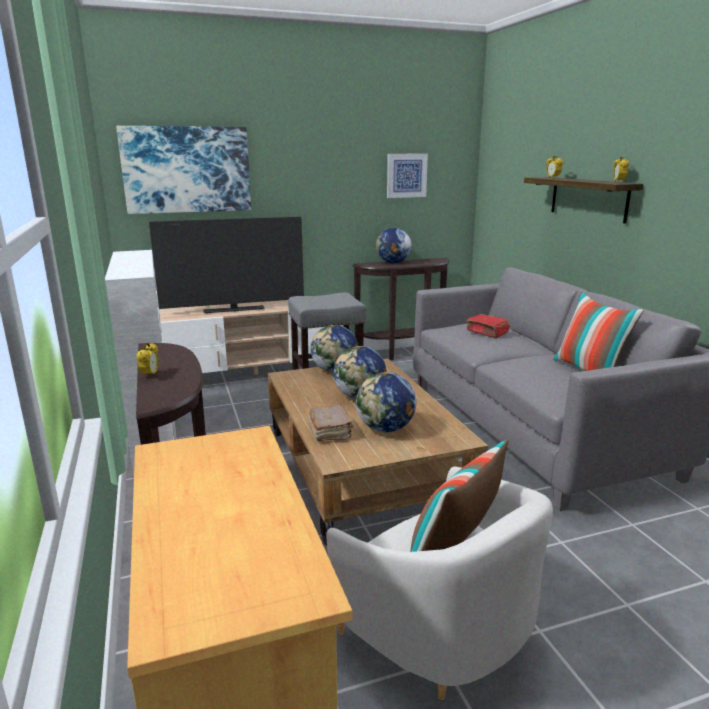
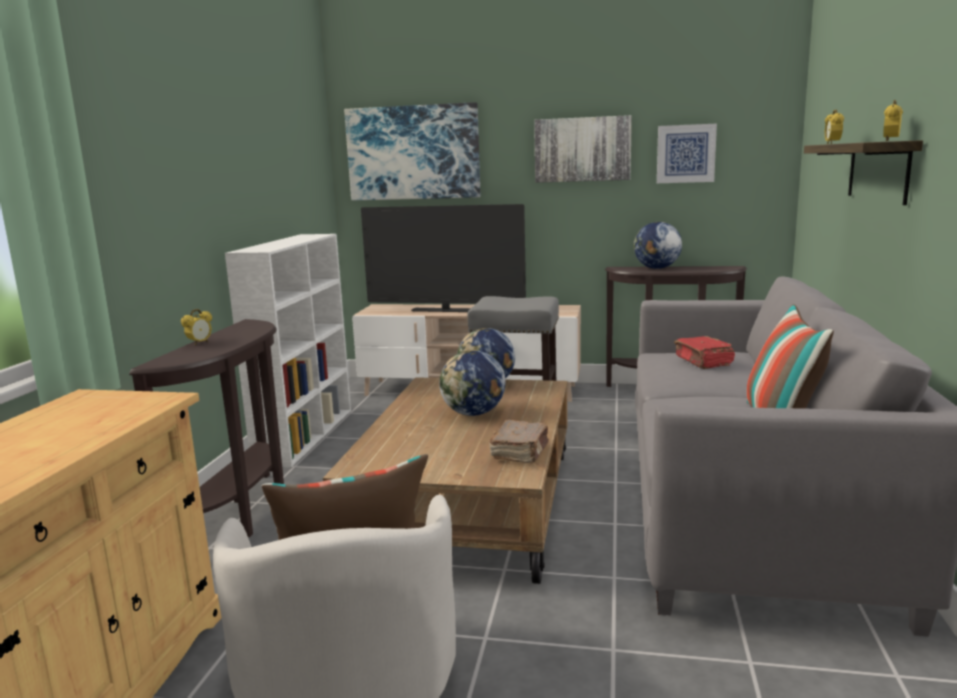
camera: 30 degrees right, 5 degrees down
(330, 431) = (390, 440): brown book -> brown book (520, 452)
(332, 170) = (582, 149): none -> picture
(385, 429) = (450, 449): globe -> none

